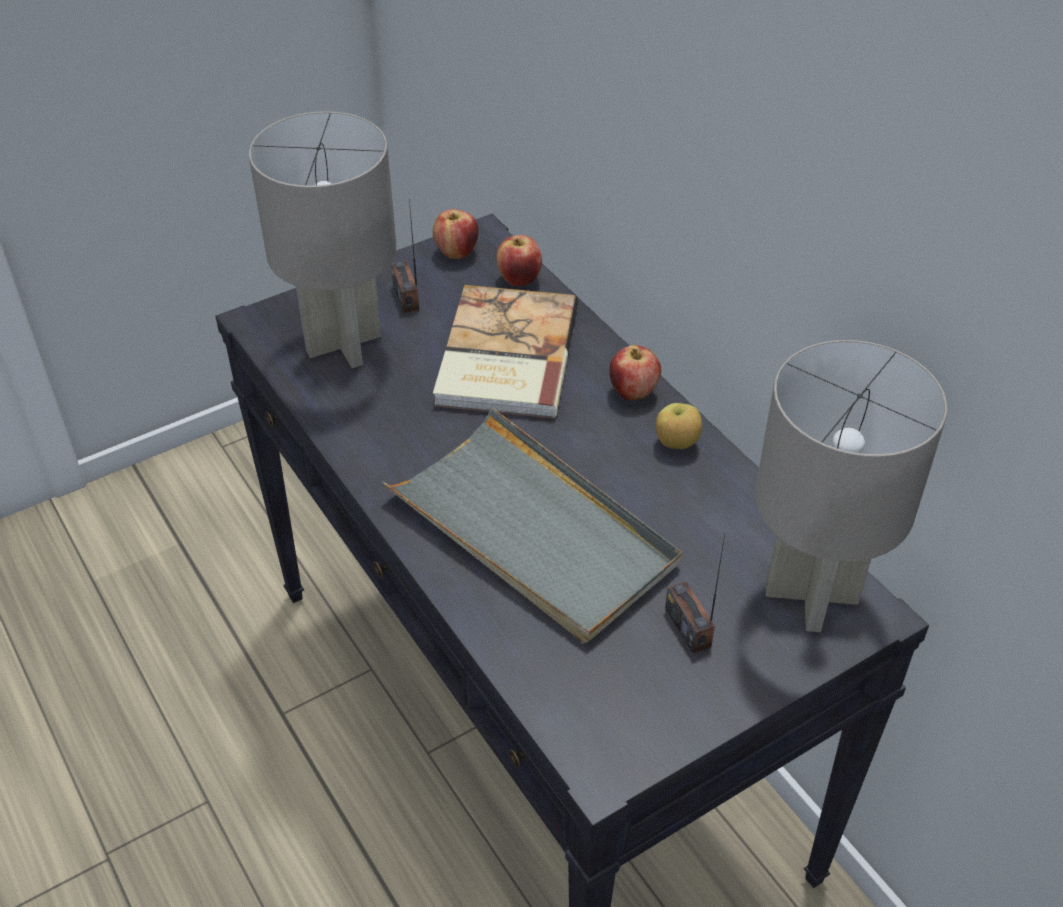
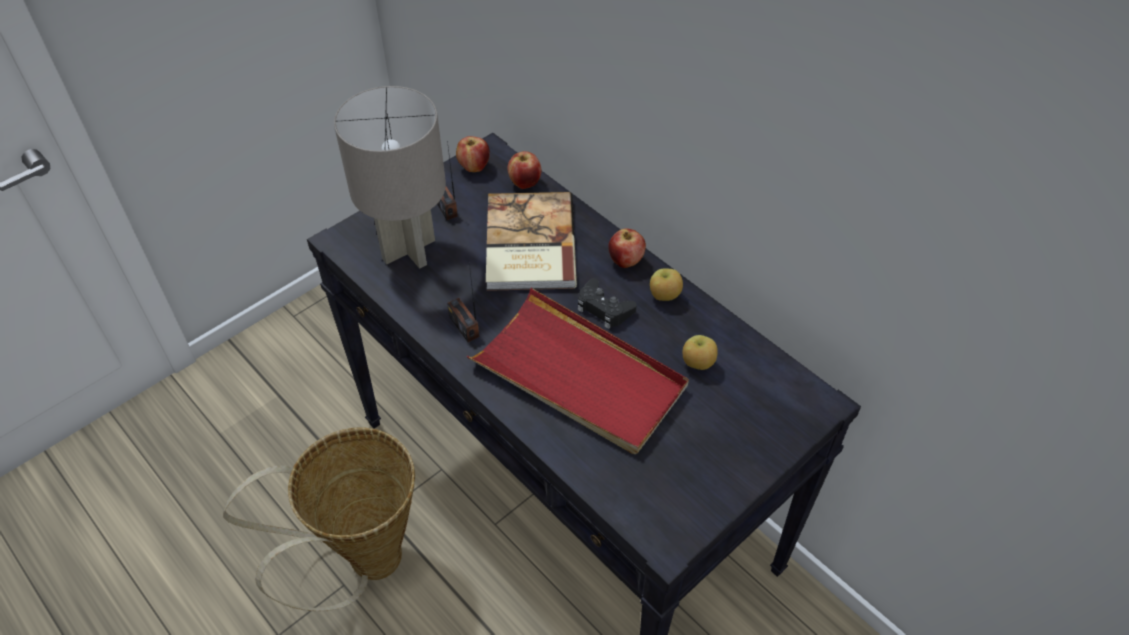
camera: 10 degrees left, 5 degrees up
(239, 778) = (363, 564): none -> basket
(533, 531) = (579, 376): grey tray -> red tray
(588, 448) = (604, 308): none -> black game controller
(688, 627) = (702, 432): radio -> radio (464, 326)
(702, 537) = (697, 364): none -> apple
(813, 596) = (780, 397): grey table lamp -> none

